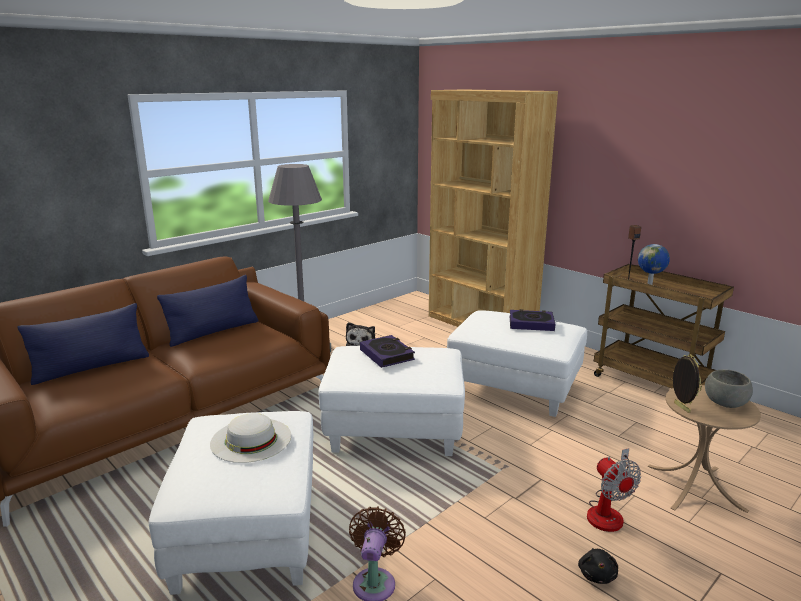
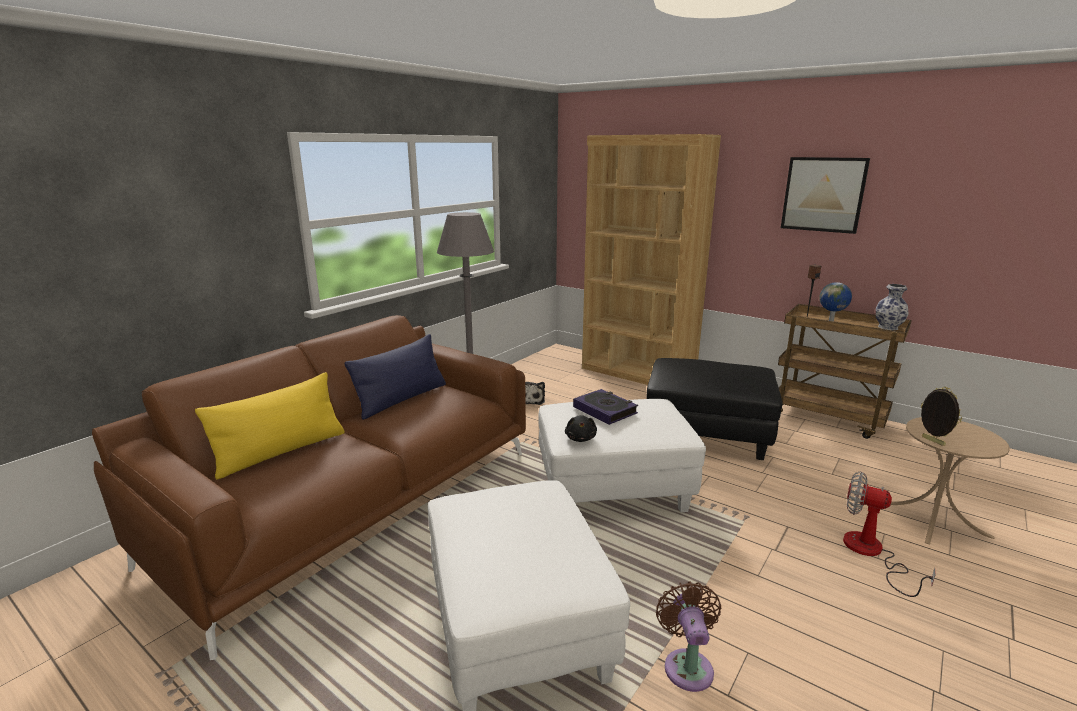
camera: 10 degrees left, 0 degrees up
(91, 367) = (281, 452): blue pillow -> yellow pillow
(251, 439) = (522, 520): white hat -> none
(515, 388) = (707, 434): white ottoman -> black ottoman
(531, 324) = (724, 368): book -> none
(597, 574) = (902, 623): black plush toy -> black plush toy (580, 438)
(608, 511) = (871, 553): fan -> fan turned 150 degrees clockwise
(652, 154) = (823, 194): none -> picture
(708, 293) = (888, 327): none -> vase
(725, 403) = (967, 432): grey bowl -> none

